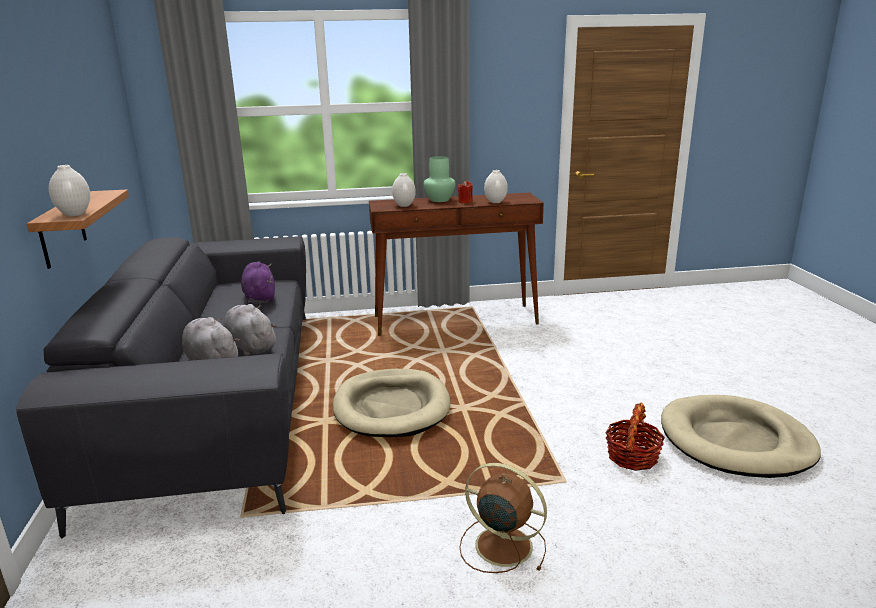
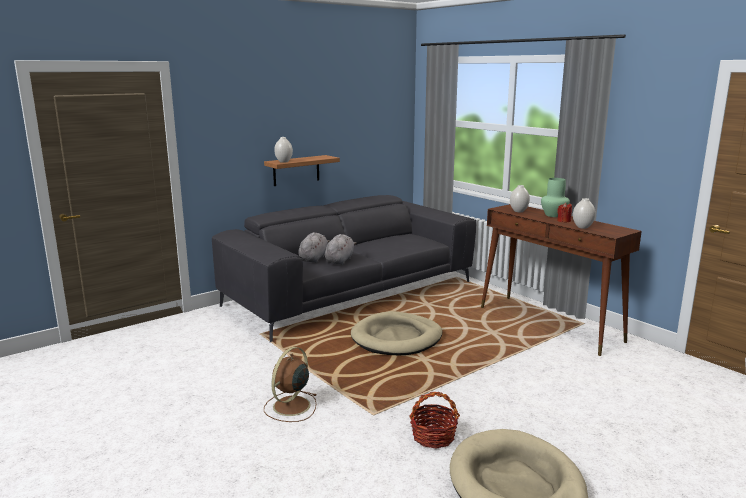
camera: 60 degrees right, 5 degrees down
(259, 297) = (402, 245): purple plush toy -> none
(501, 545) = (290, 407): brown fan -> brown fan turned 150 degrees counterclockwise

